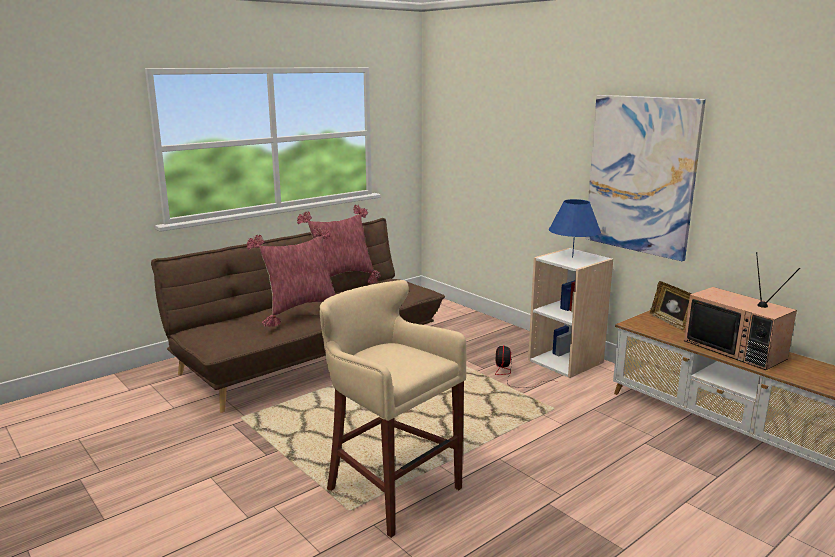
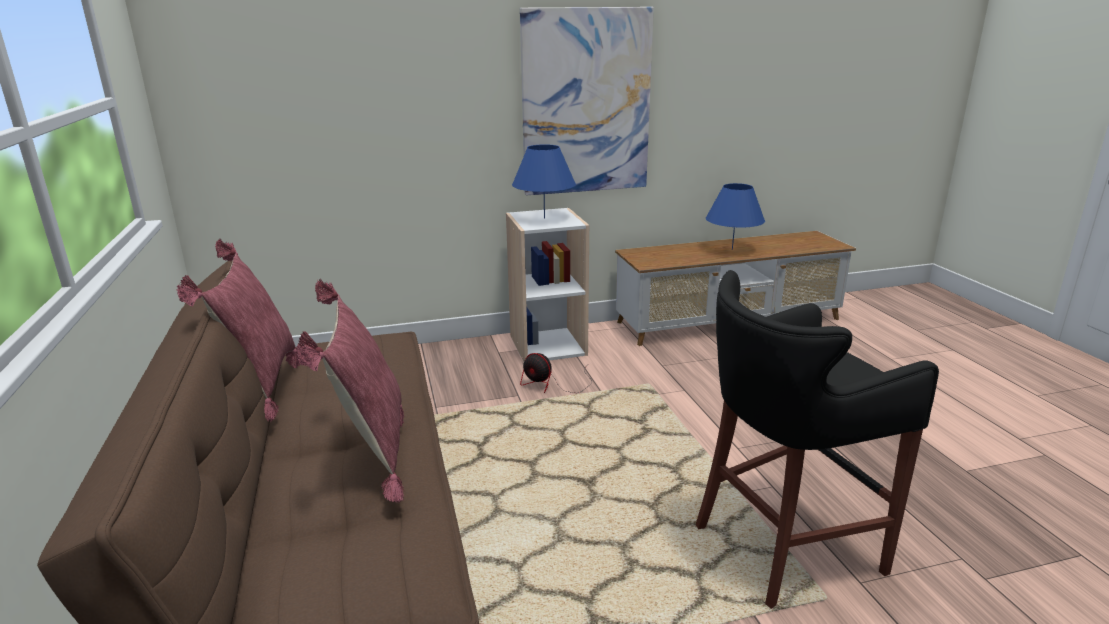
camera: 65 degrees left, 5 degrees up
(390, 489) = (781, 547): beige stool -> black stool
(669, 322) = (652, 251): picture frame -> none
(736, 350) = (732, 249): television -> blue table lamp

